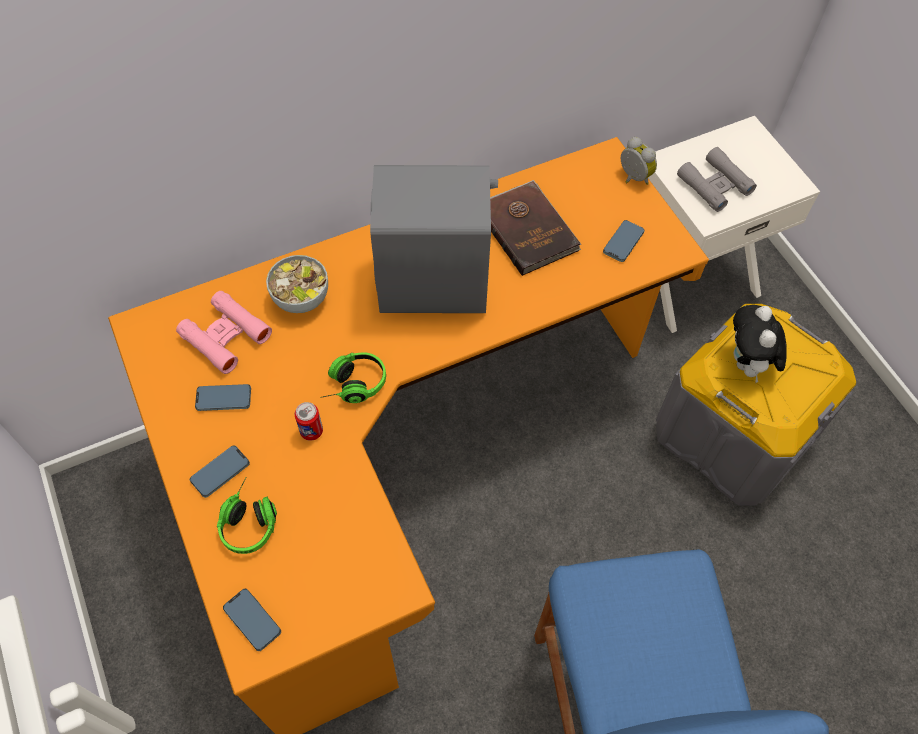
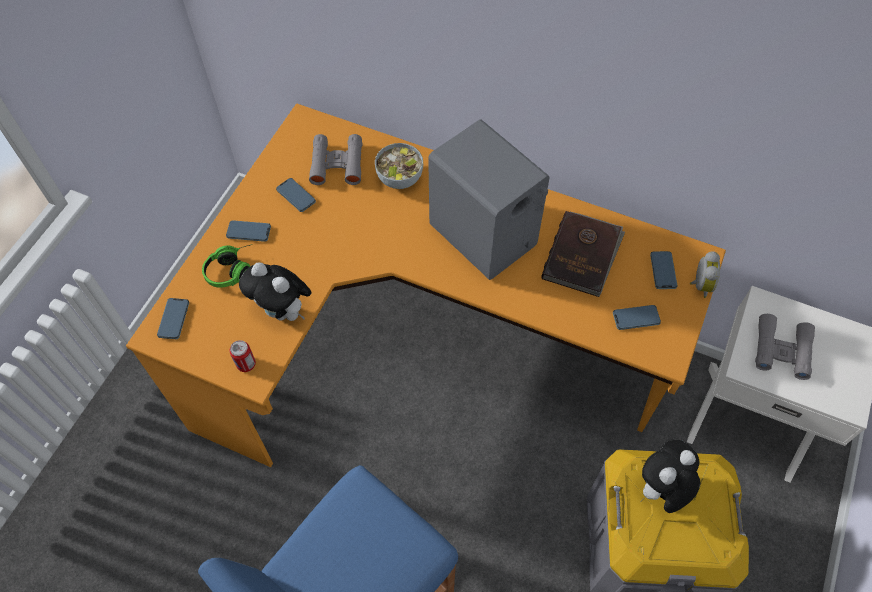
camera: 50 degrees right, 0 degrees up
(225, 336) = (337, 164): pink binoculars -> grey binoculars
(311, 431) = (316, 254): can -> can (246, 364)
(348, 507) = (283, 311): none -> plush toy
(352, 385) = (366, 250): headphones -> none
(597, 190) = (662, 271): none -> phone

